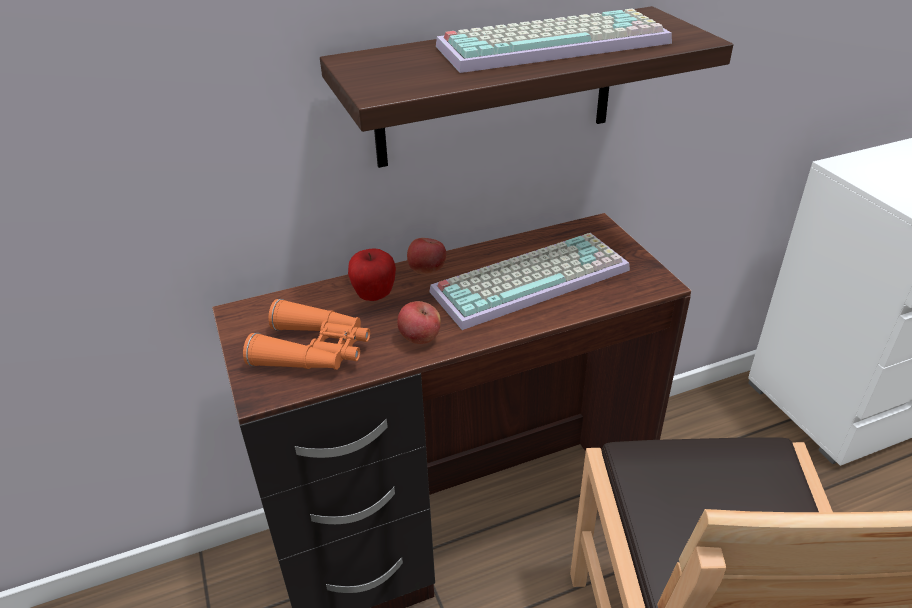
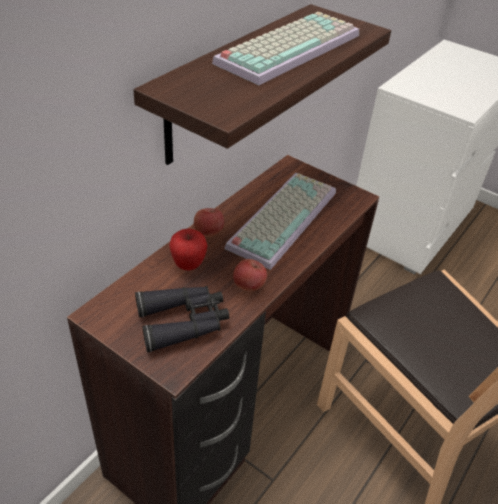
camera: 35 degrees left, 5 degrees up
(314, 350) = (183, 322): orange binoculars -> black binoculars

